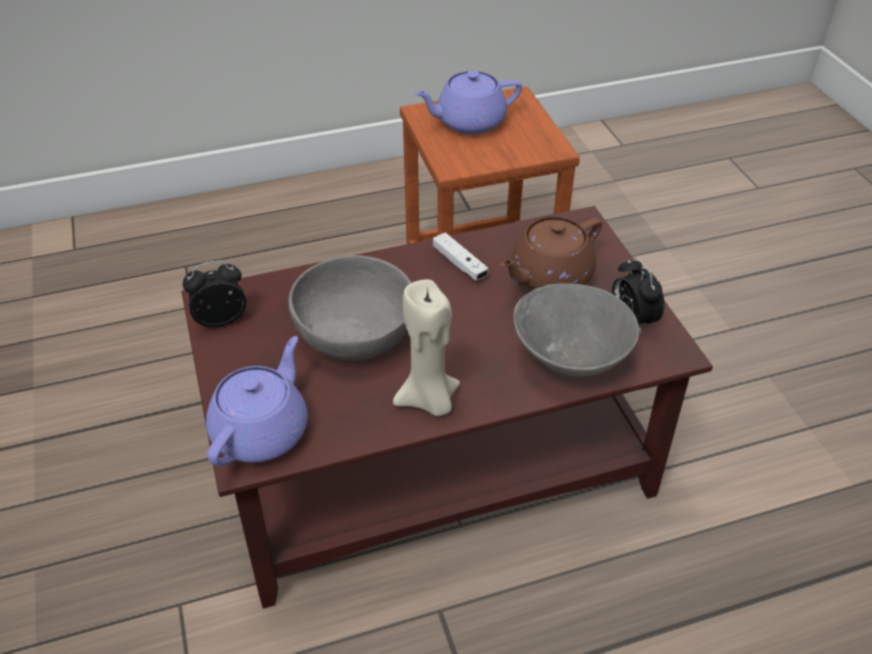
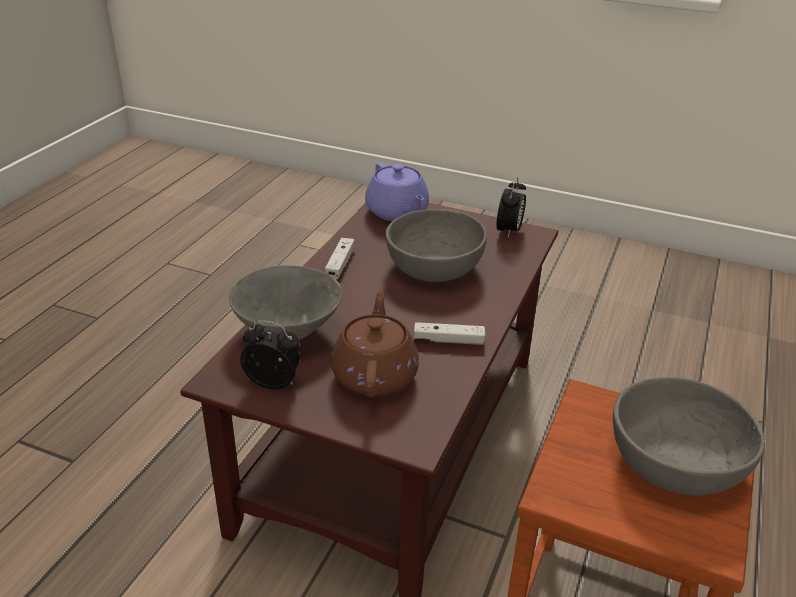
camera: 130 degrees right, 10 degrees down
(429, 400) = (340, 264): beige candle -> white game controller
(469, 122) = (674, 461): purple teapot -> grey bowl

